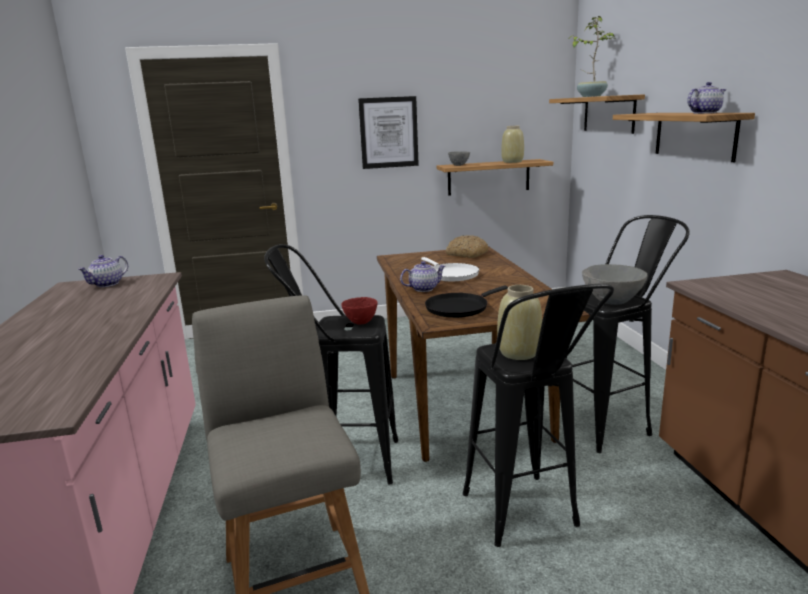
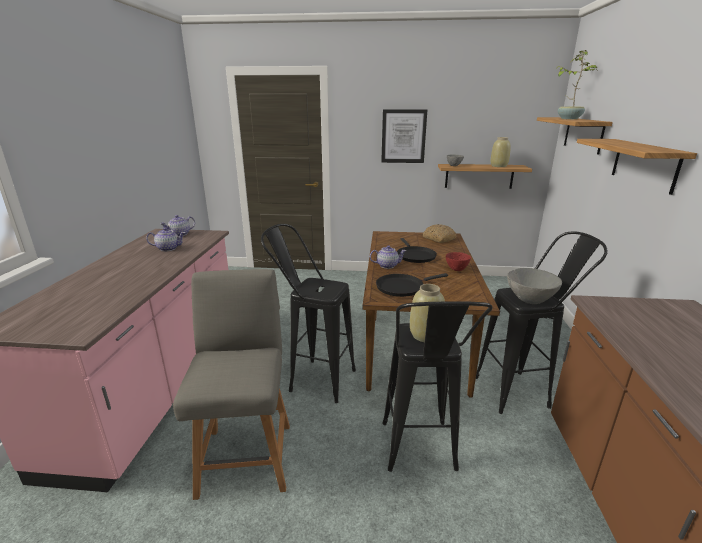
camera: 15 degrees right, 5 degrees up
(360, 322) = (329, 287): red bowl -> red bowl (456, 269)
(450, 275) = (415, 256): white frying pan -> black frying pan
(704, 113) = (650, 148): teapot -> teapot (168, 248)

